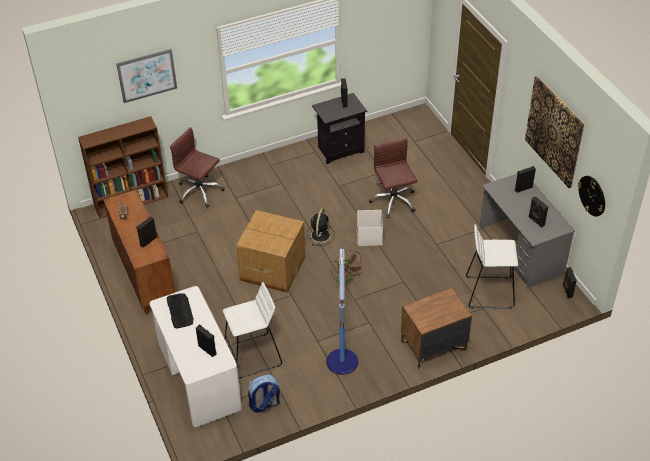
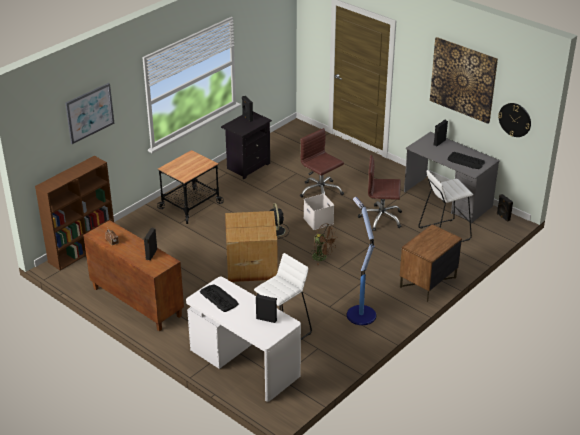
camera: 25 degrees left, 10 degrees down
(199, 192) = (143, 227): brown office chair -> brown office chair (381, 218)
(257, 180) = (190, 205): none -> cart
(264, 404) = (317, 366): backpack -> none
(536, 221) = (466, 161): black speaker -> keyboard

